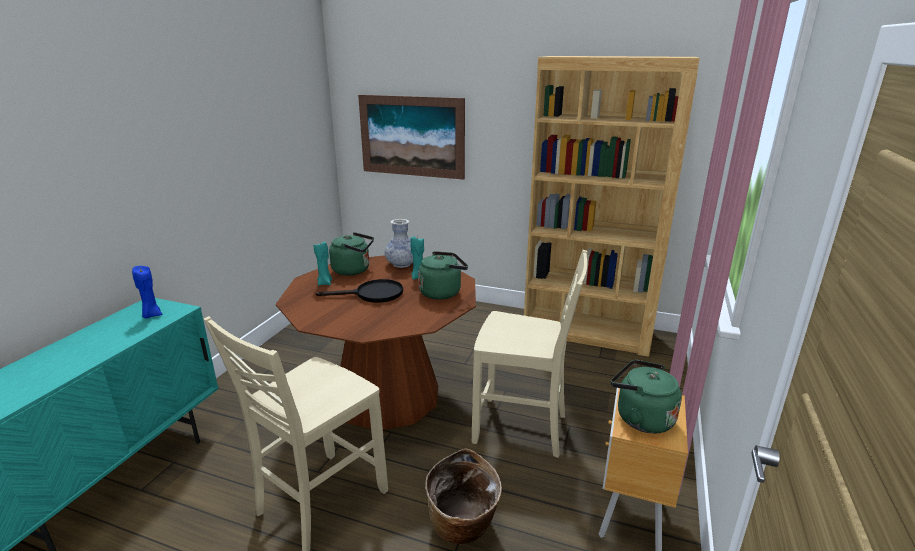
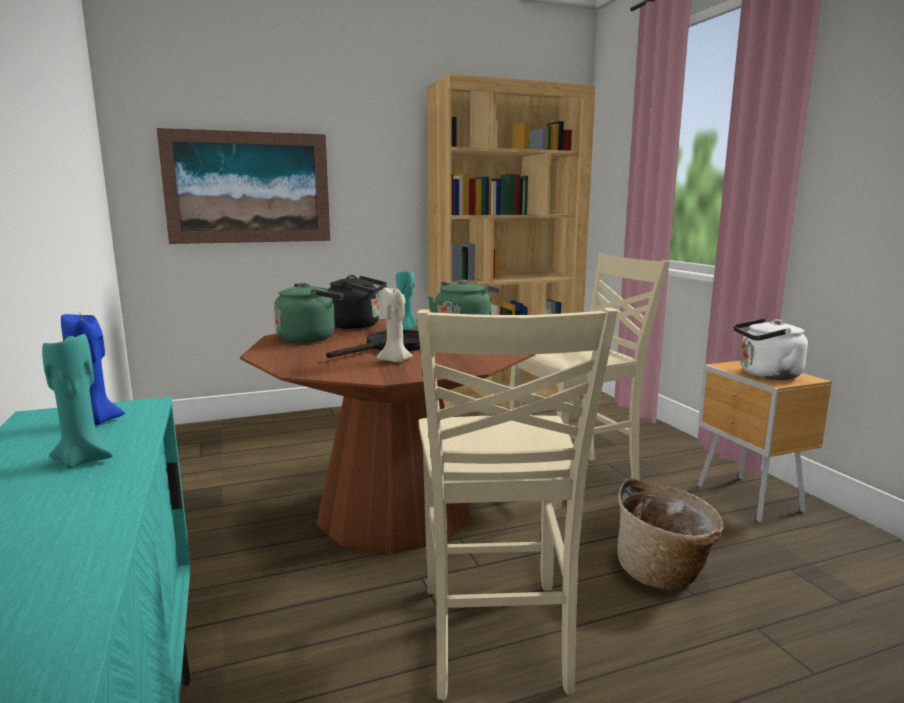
camera: 40 degrees left, 10 degrees down
(325, 283) = (301, 351): turquoise candle -> turquoise candle (83, 460)
(346, 310) = (395, 361): none -> beige candle
(401, 264) = (358, 326): vase -> black kettle
(640, 418) = (766, 375): green kettle -> white kettle

